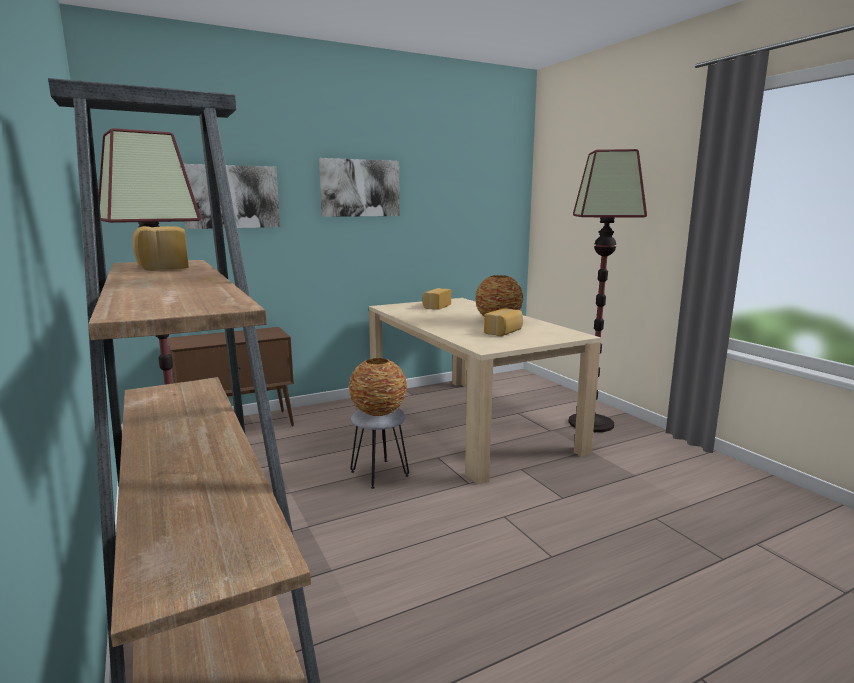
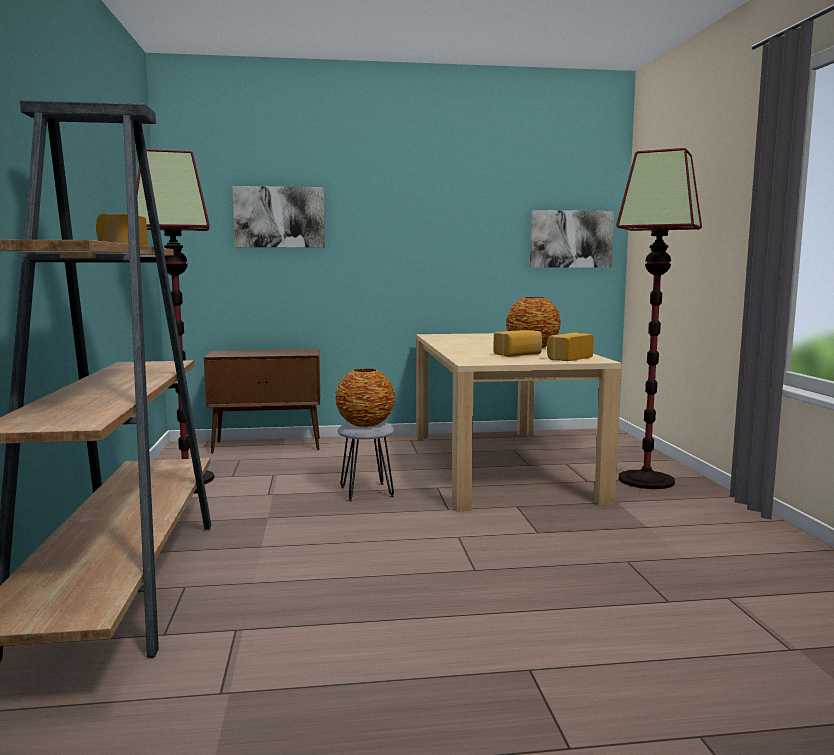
camera: 20 degrees right, 5 degrees down
(360, 188) = (412, 208): picture -> picture (571, 239)
(436, 306) = (486, 337): bread -> bread (568, 358)

